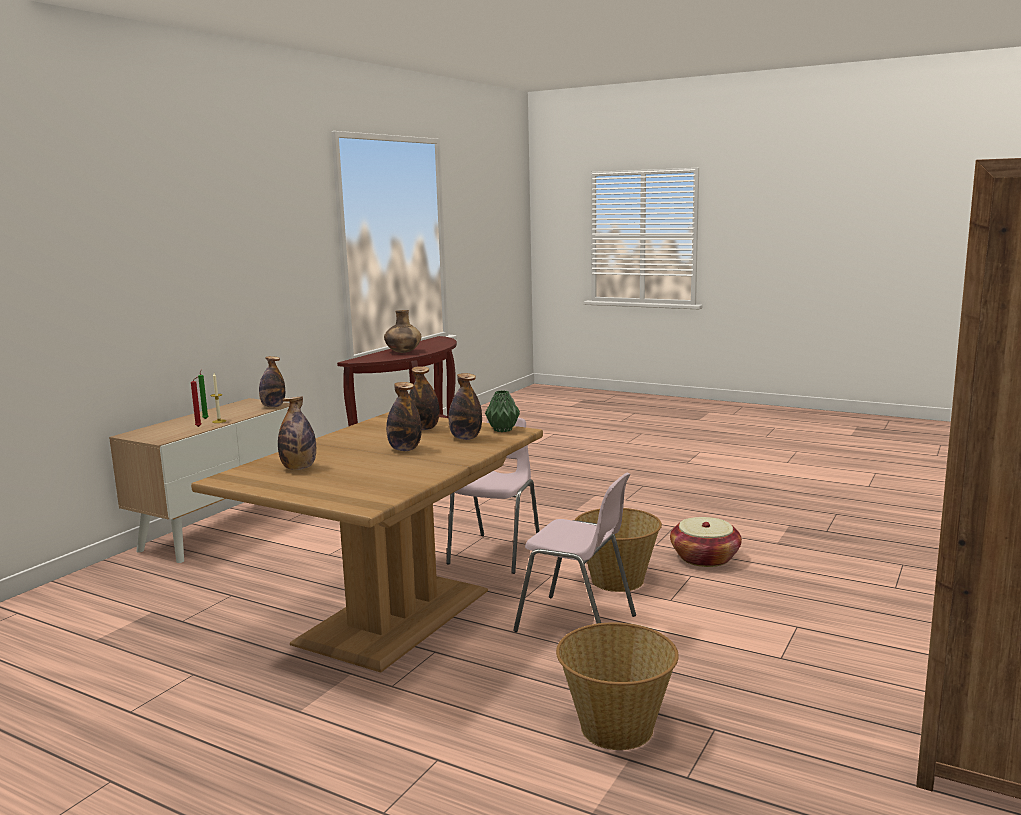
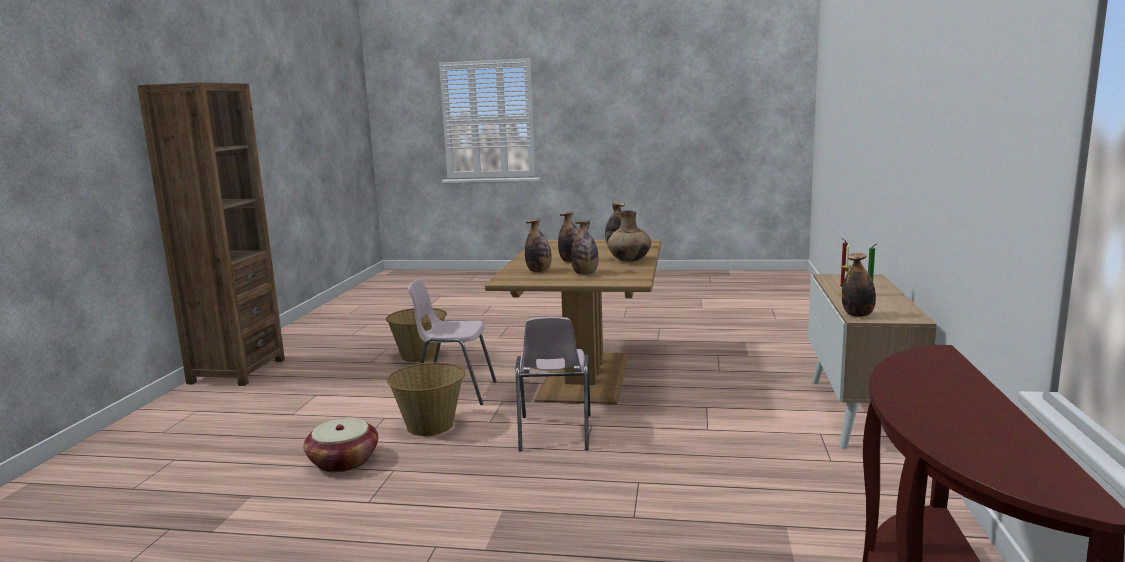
camera: 160 degrees right, 0 degrees up
(403, 352) = (934, 391): brown vase -> brown vase (629, 261)
(502, 430) = (517, 279): green vase -> none

